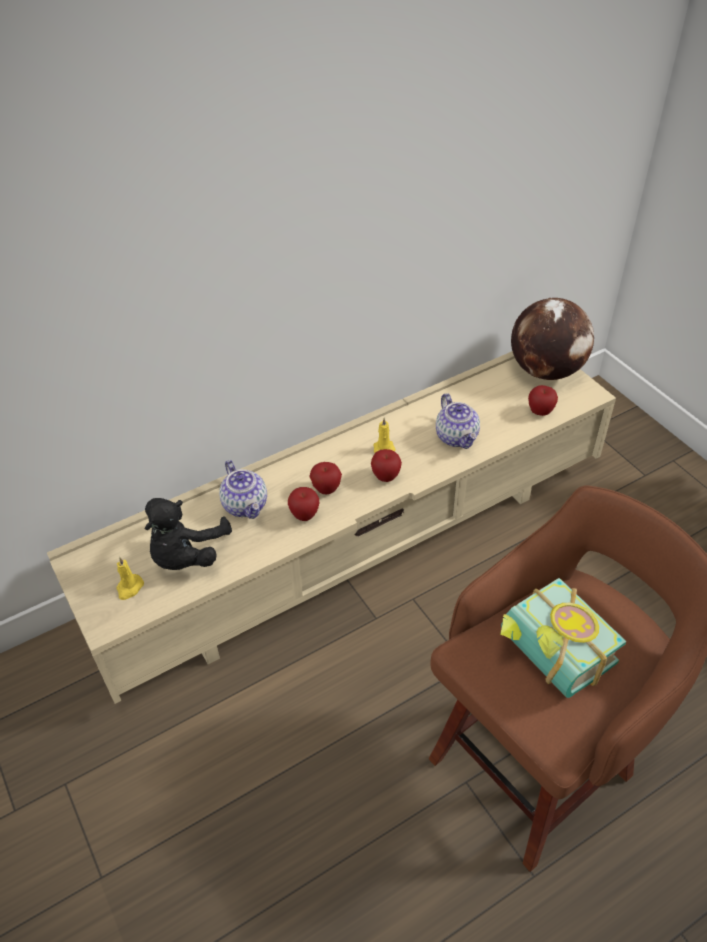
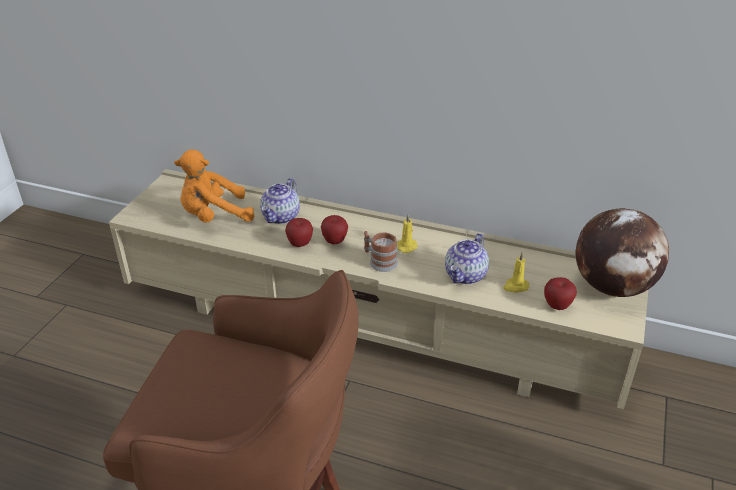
camera: 50 degrees right, 10 degrees down
(129, 588) = (167, 210): yellow candle -> yellow candle (515, 286)
(186, 555) = (214, 216): black plush toy -> orange plush toy
(386, 477) = (379, 261): apple -> mug
(548, 657) = (216, 383): book -> none

